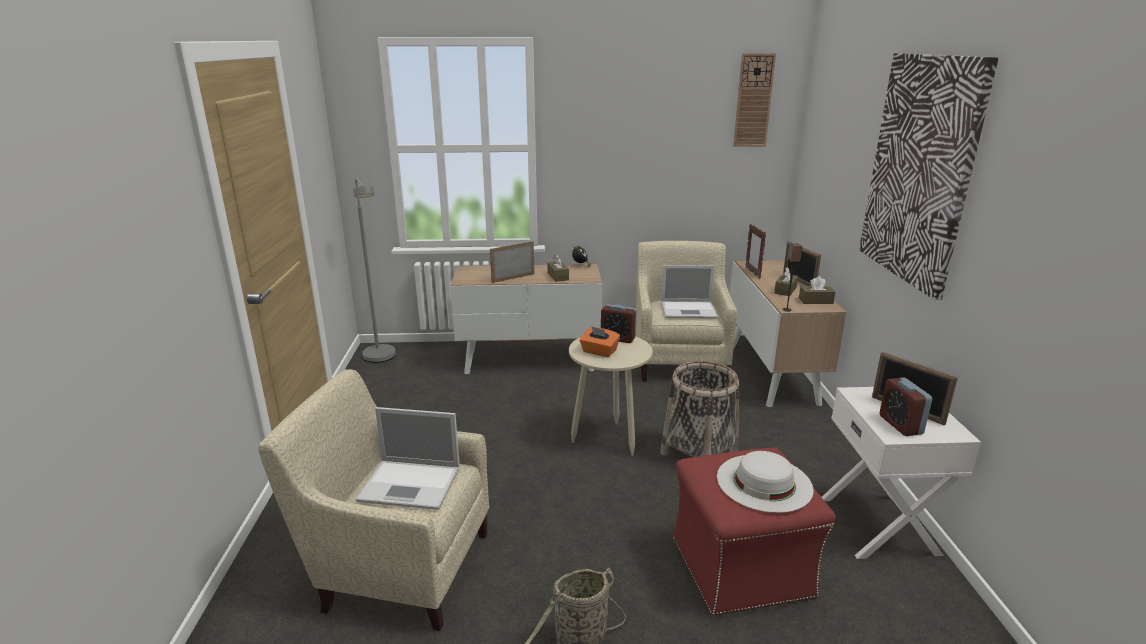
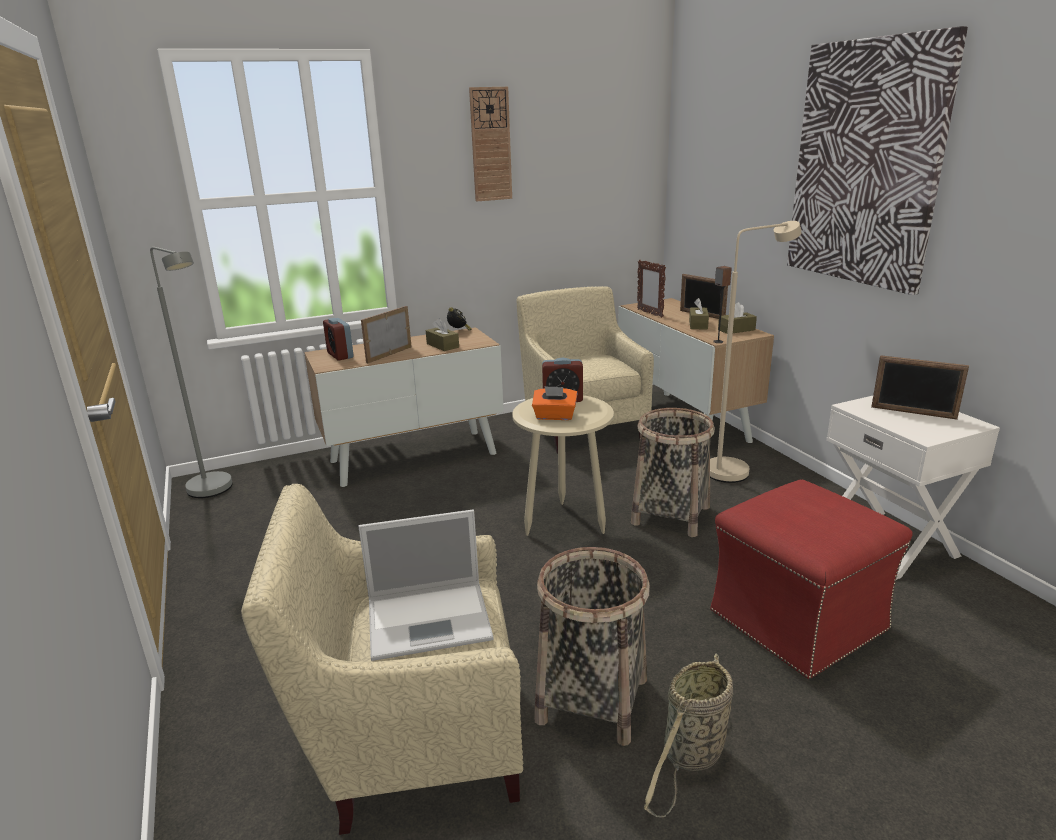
camera: 20 degrees left, 0 degrees up
(535, 578) = (591, 699): none -> basket
(689, 310) = (595, 364): laptop -> none
(753, 101) = (621, 123): wall clock -> wall clock (490, 145)
(764, 482) = (828, 514): white hat -> none
(786, 427) = (736, 469): none -> beige floor lamp
(900, 425) = (921, 427): alarm clock -> alarm clock (340, 355)

